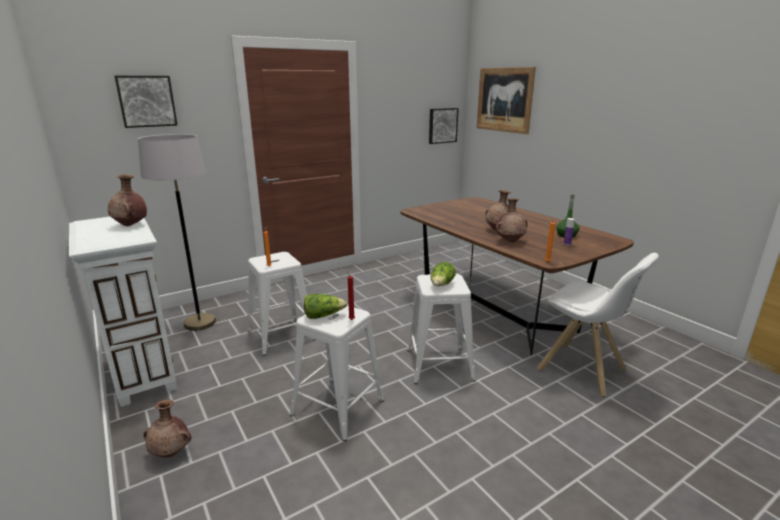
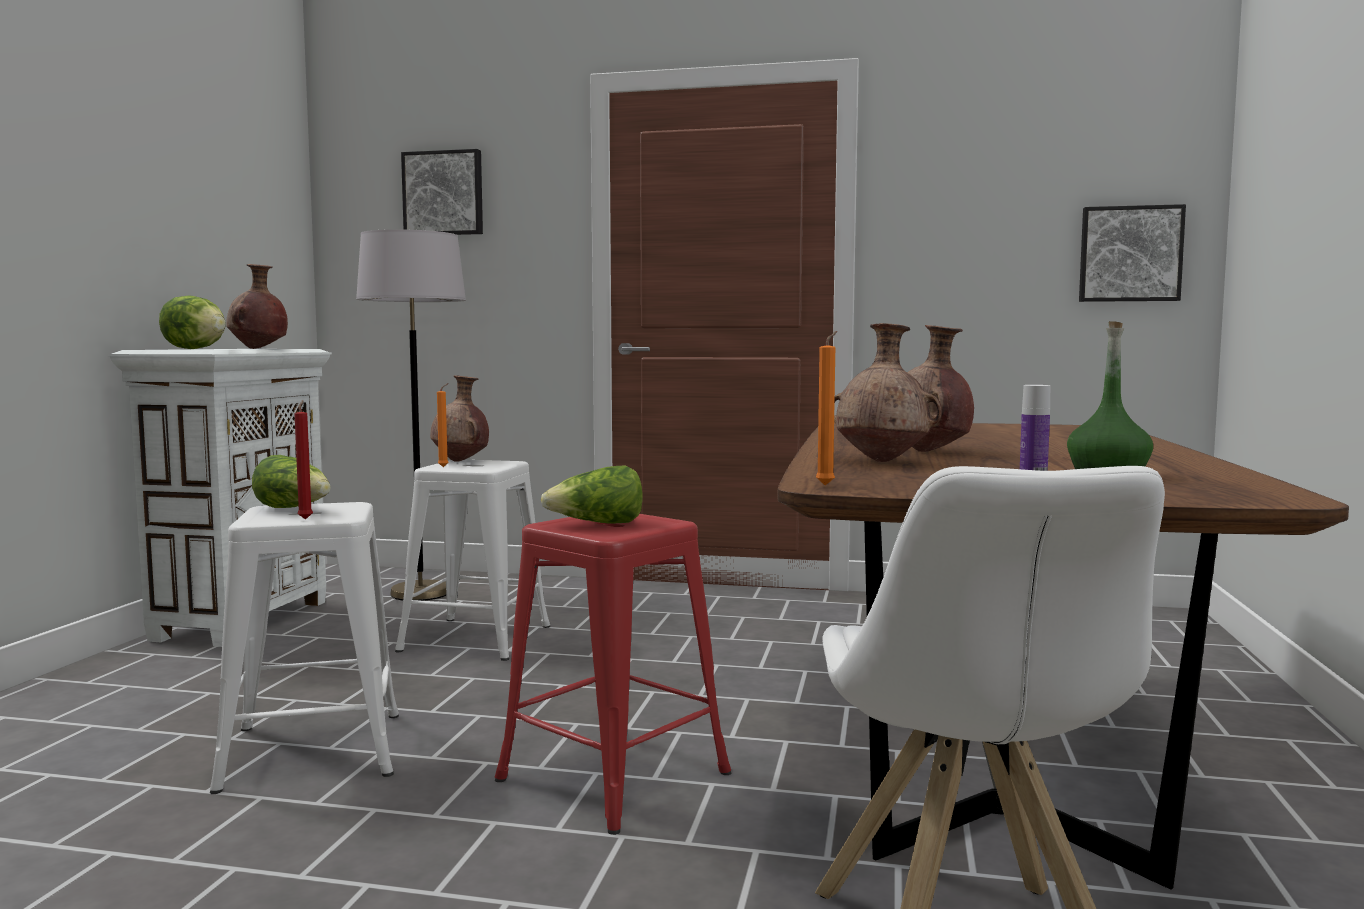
camera: 45 degrees right, 15 degrees down
(117, 237) = (196, 349): none -> lettuce
(171, 452) = (63, 702): brown vase -> brown vase (461, 461)
(439, 364) = (613, 776): white stool -> red stool
(504, 100) = (1284, 150): picture -> none

